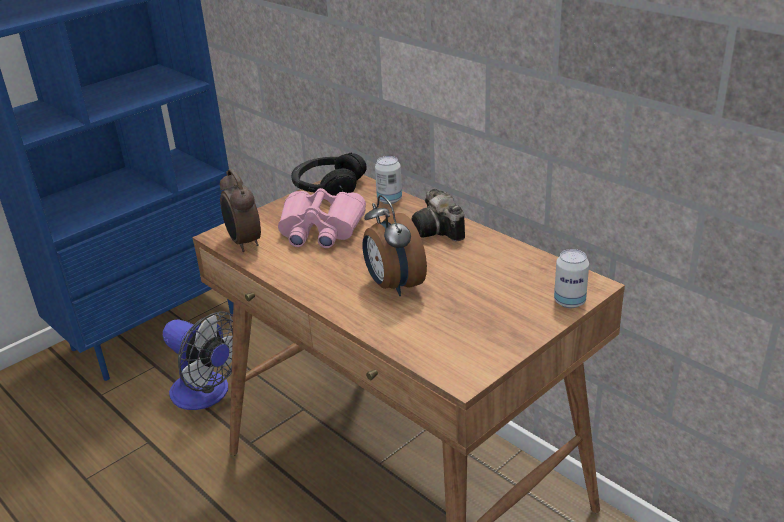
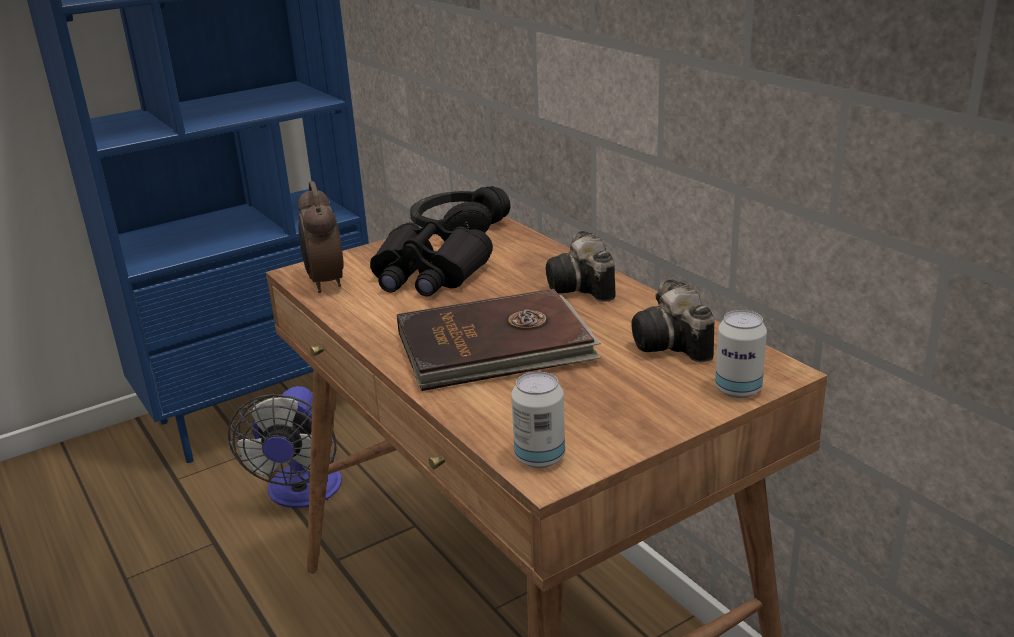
camera: 10 degrees right, 5 degrees down
(207, 394) = (302, 493): fan -> fan turned 45 degrees clockwise
(320, 230) = (428, 275): pink binoculars -> black binoculars
(389, 200) = (531, 247): can -> can (539, 457)
(393, 285) = (496, 347): alarm clock -> brown book
(517, 272) = (674, 345): none -> camera

